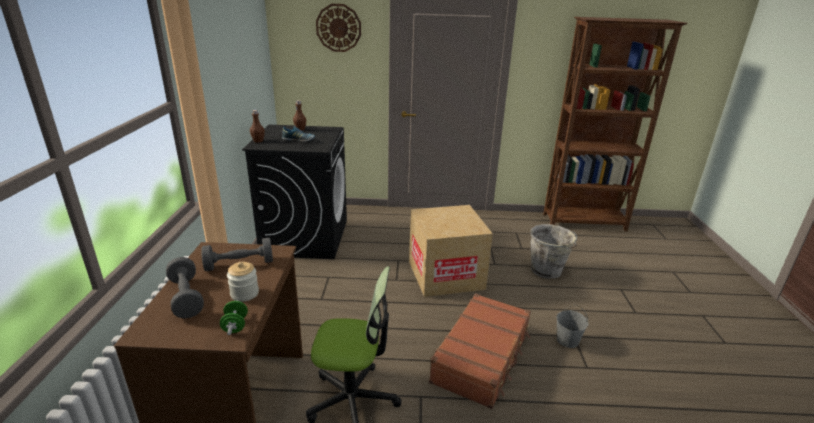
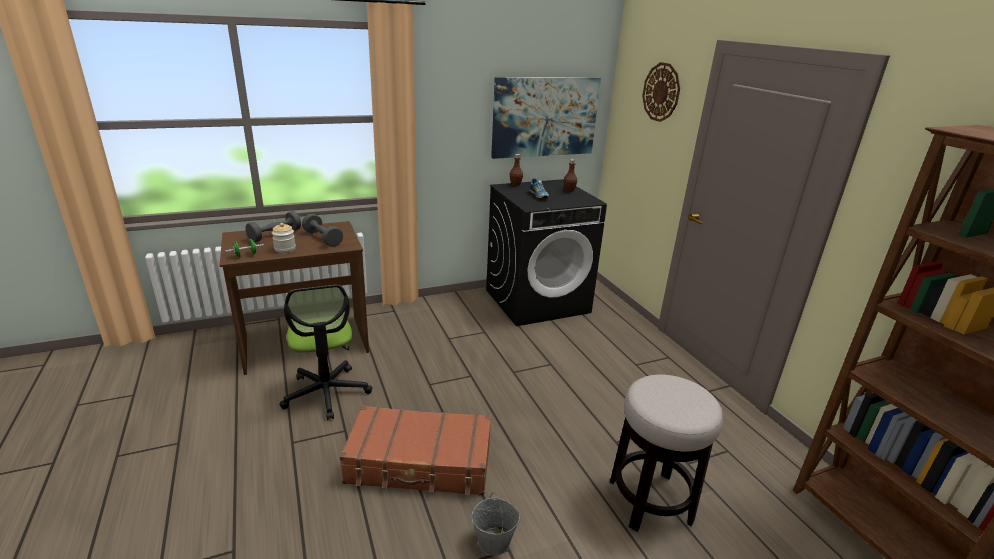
camera: 65 degrees right, 0 degrees up
(249, 69) = (545, 117): none -> picture
(445, 275) = (552, 404): cardboard box -> none
(547, 271) = (650, 501): grey bucket -> stool

